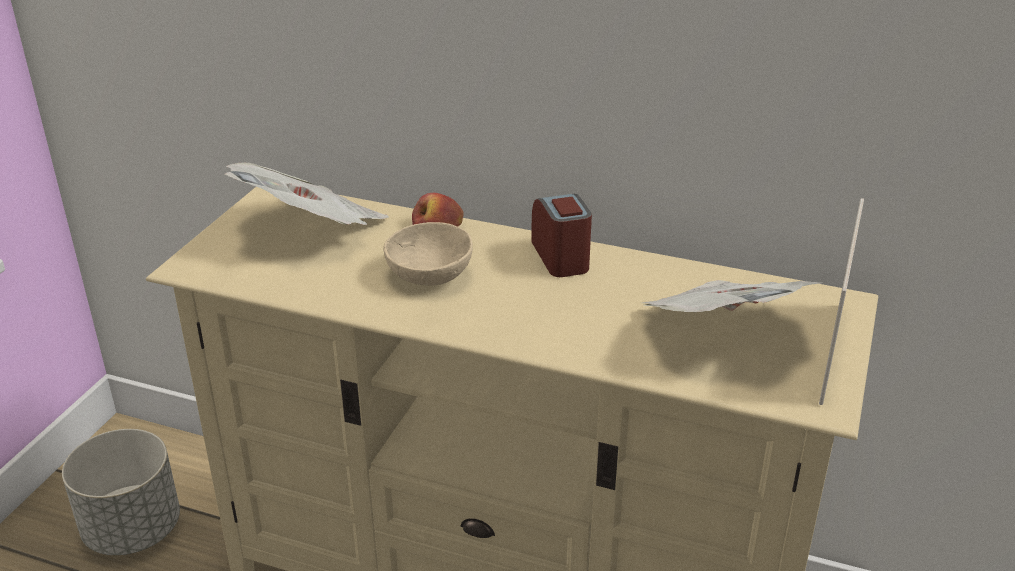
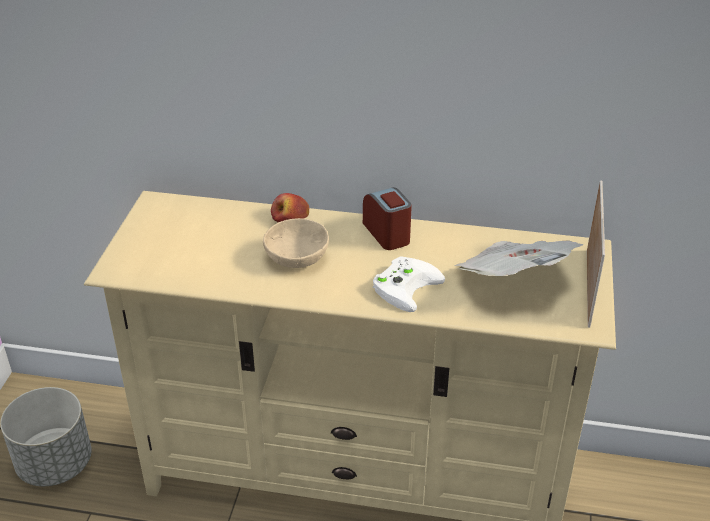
camera: 10 degrees left, 5 degrees up
(313, 230) = (198, 230): newspaper -> none
(567, 322) = (405, 285): none -> white game controller

